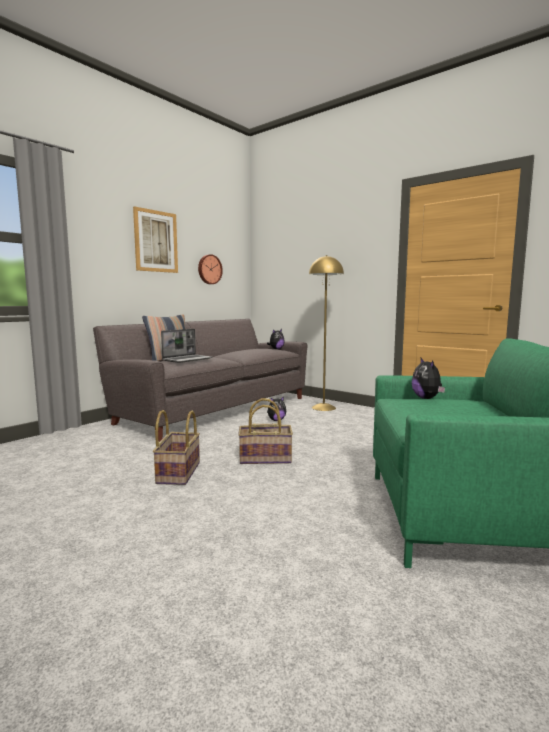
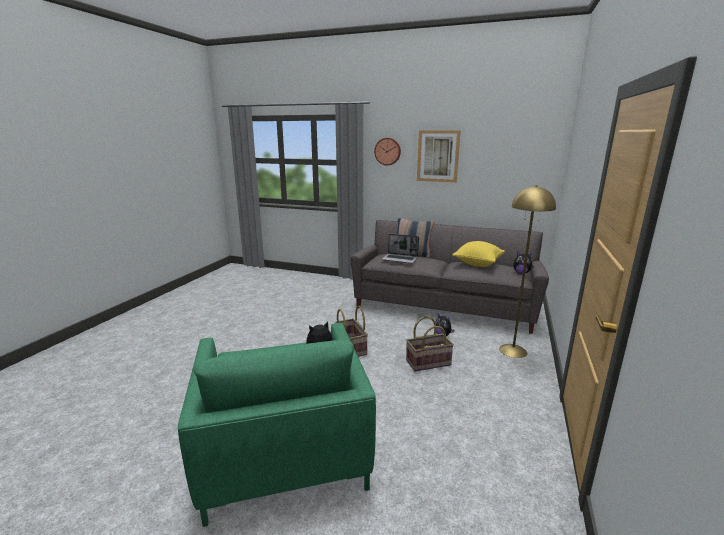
camera: 70 degrees right, 10 degrees up
(177, 472) = (312, 326): basket -> basket (428, 362)
(209, 269) = (496, 178): wall clock -> wall clock (387, 151)
(243, 350) = (478, 264): none -> yellow pillow

